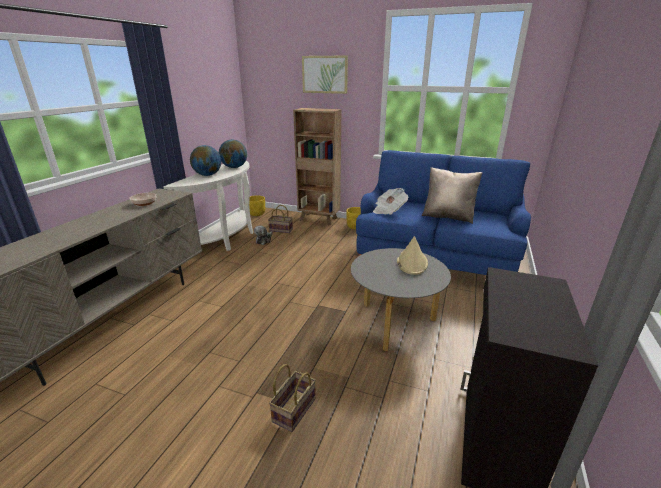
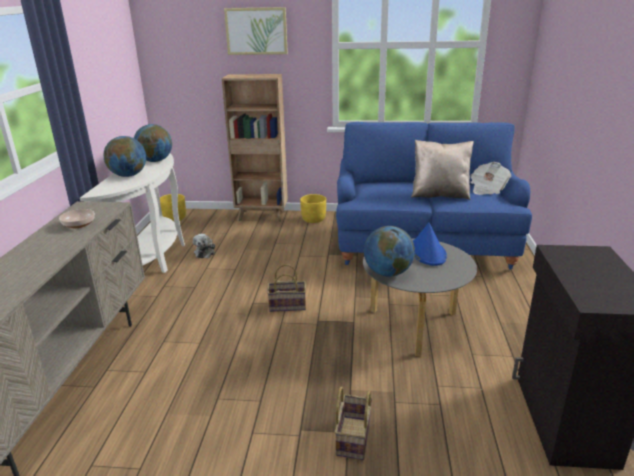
camera: 15 degrees left, 0 degrees up
(281, 230) = (221, 236): basket -> basket (288, 305)
(367, 274) = (388, 273): none -> globe
(389, 210) = (371, 195): newspaper -> newspaper (487, 189)
(411, 262) = (427, 252): beige hat -> blue hat

